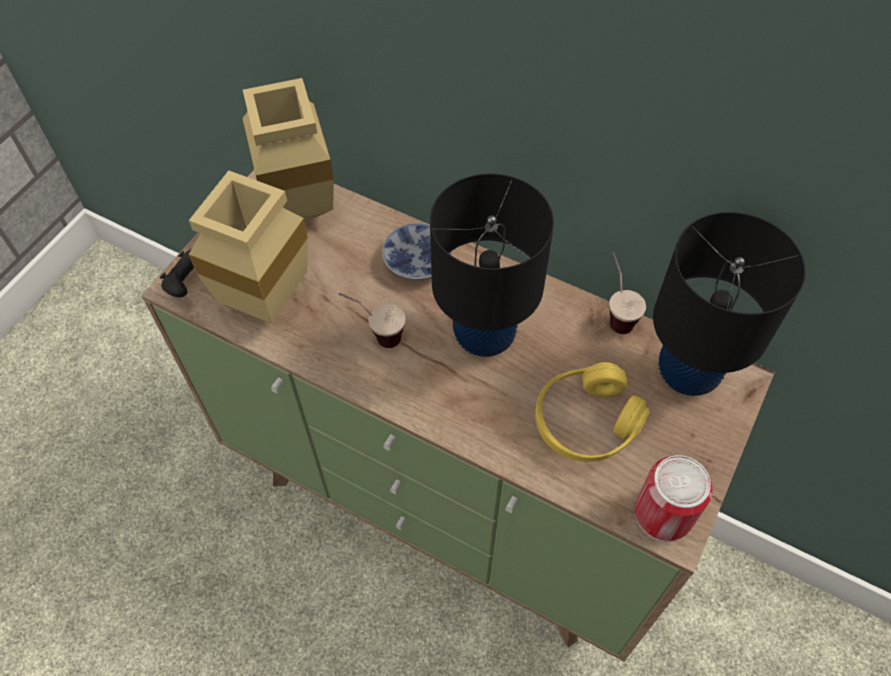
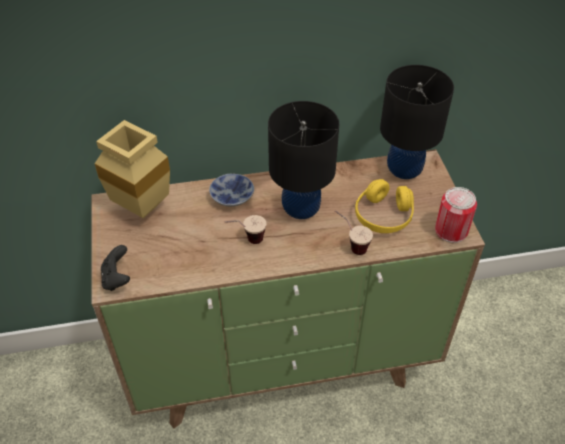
camera: 40 degrees left, 10 degrees down
(267, 306) = (174, 263): beige vase -> none
(616, 312) = (349, 164): cup -> cup (350, 245)

